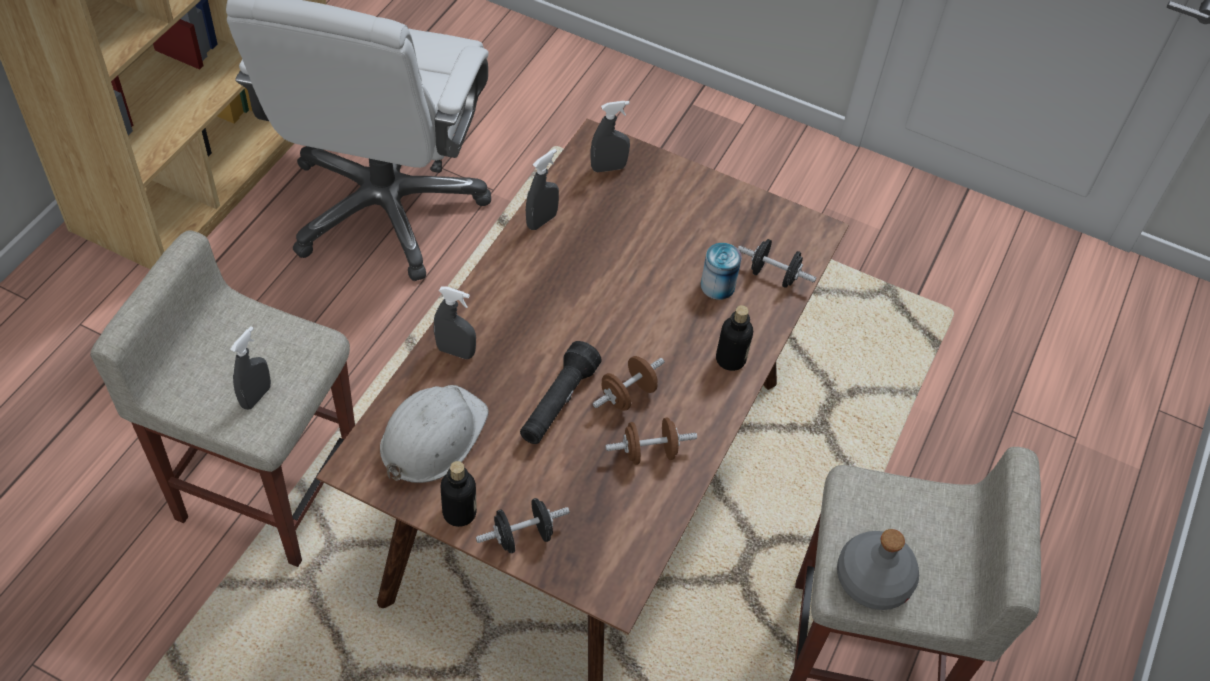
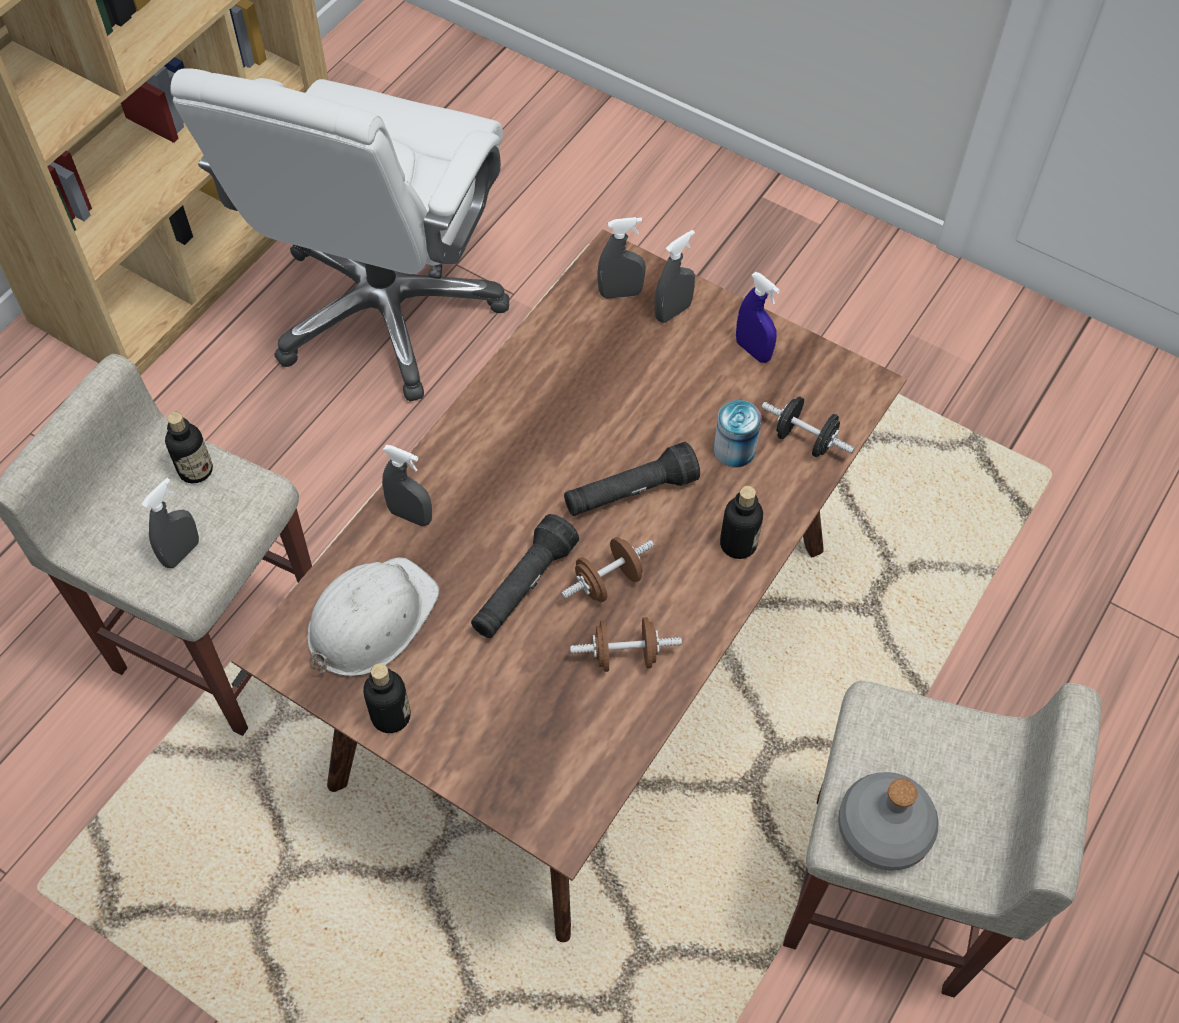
camera: 10 degrees right, 5 degrees up
(260, 328) = (195, 470): none -> bottle
(523, 536) = (461, 750): black dumbbell -> none
(541, 221) = (532, 357): grey spray bottle -> grey spray bottle (673, 312)
(637, 324) = (630, 493): none -> black flashlight
(722, 208) = (753, 350): none -> blue spray bottle

